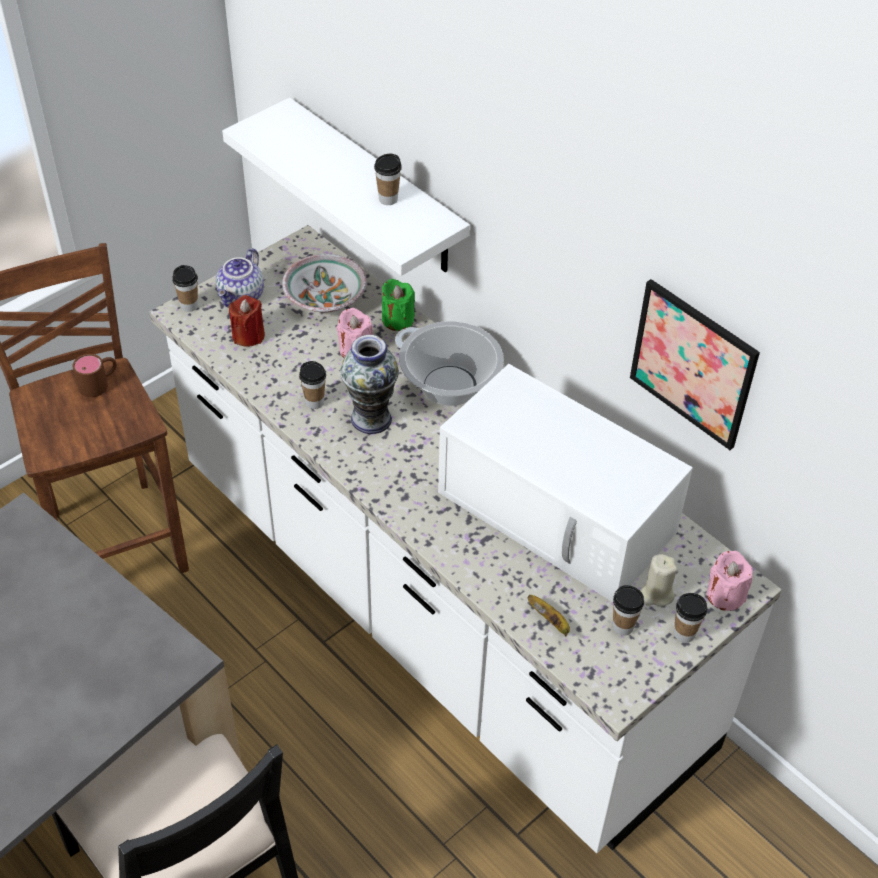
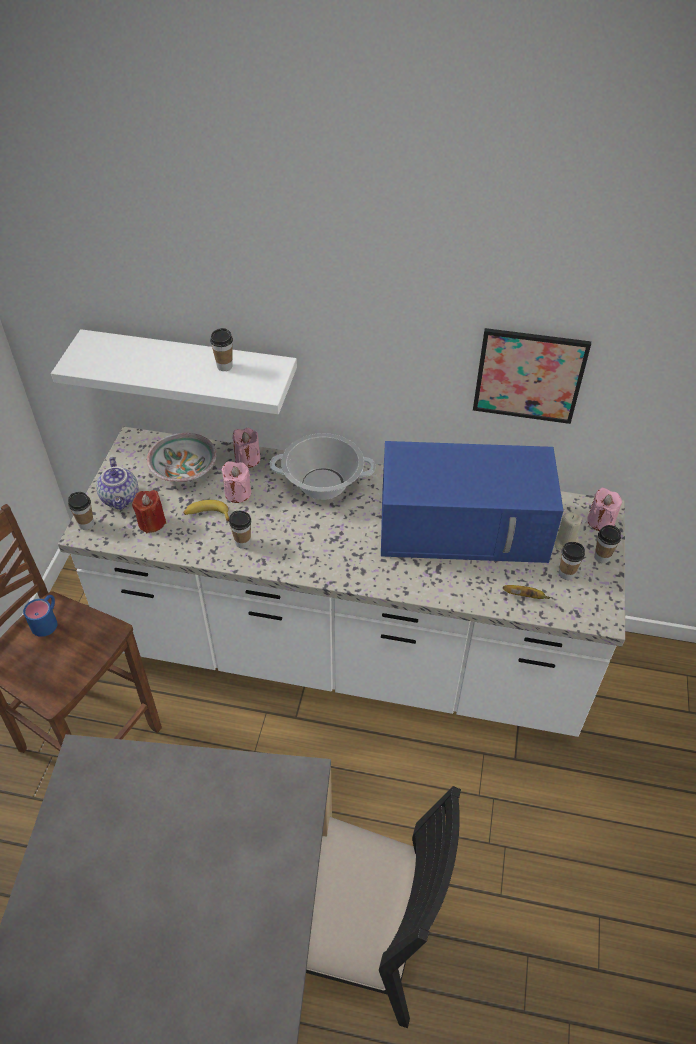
camera: 35 degrees left, 0 degrees up
(99, 383) = (47, 620): brown mug -> blue mug
(306, 356) = (207, 515): none -> banana
(371, 418) = (292, 532): vase -> none
(397, 320) = (247, 459): green candle -> pink candle
(560, 513) = (465, 526): white microwave -> blue microwave

